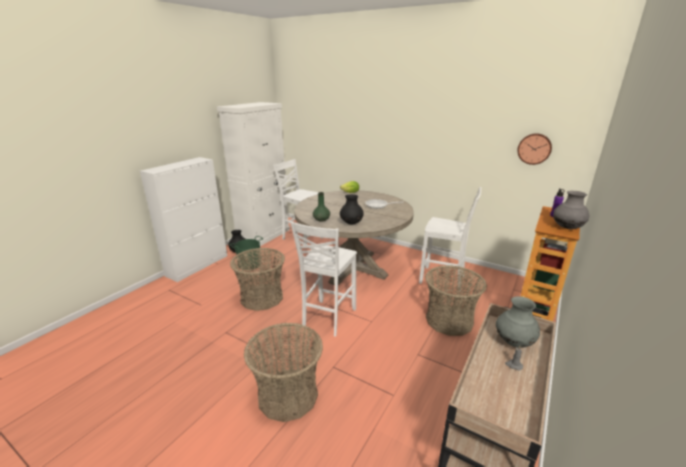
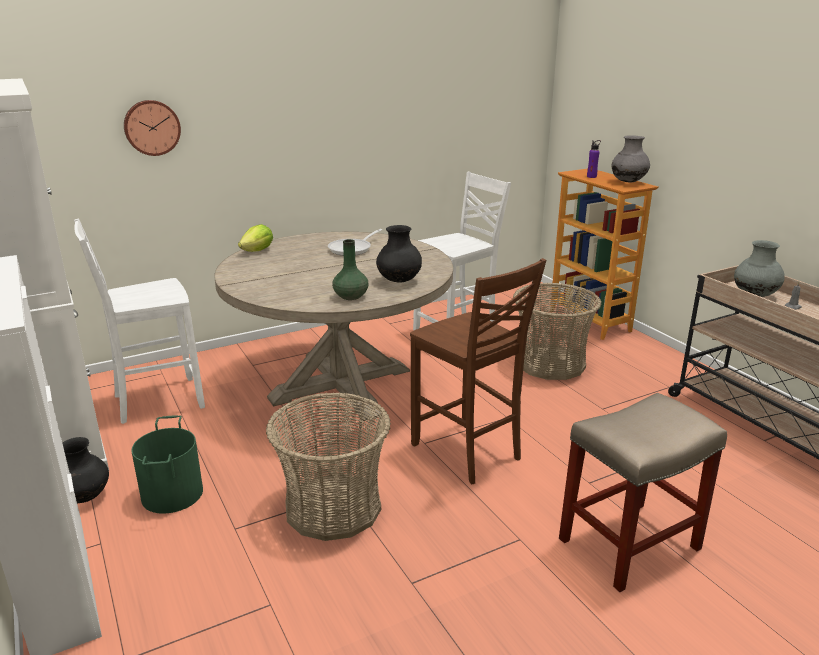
camera: 60 degrees left, 0 degrees up
(288, 395) = (630, 543): basket -> beige stool
(327, 318) = (467, 452): white chair -> brown chair
(534, 148) = (492, 104): wall clock -> wall clock (152, 127)

